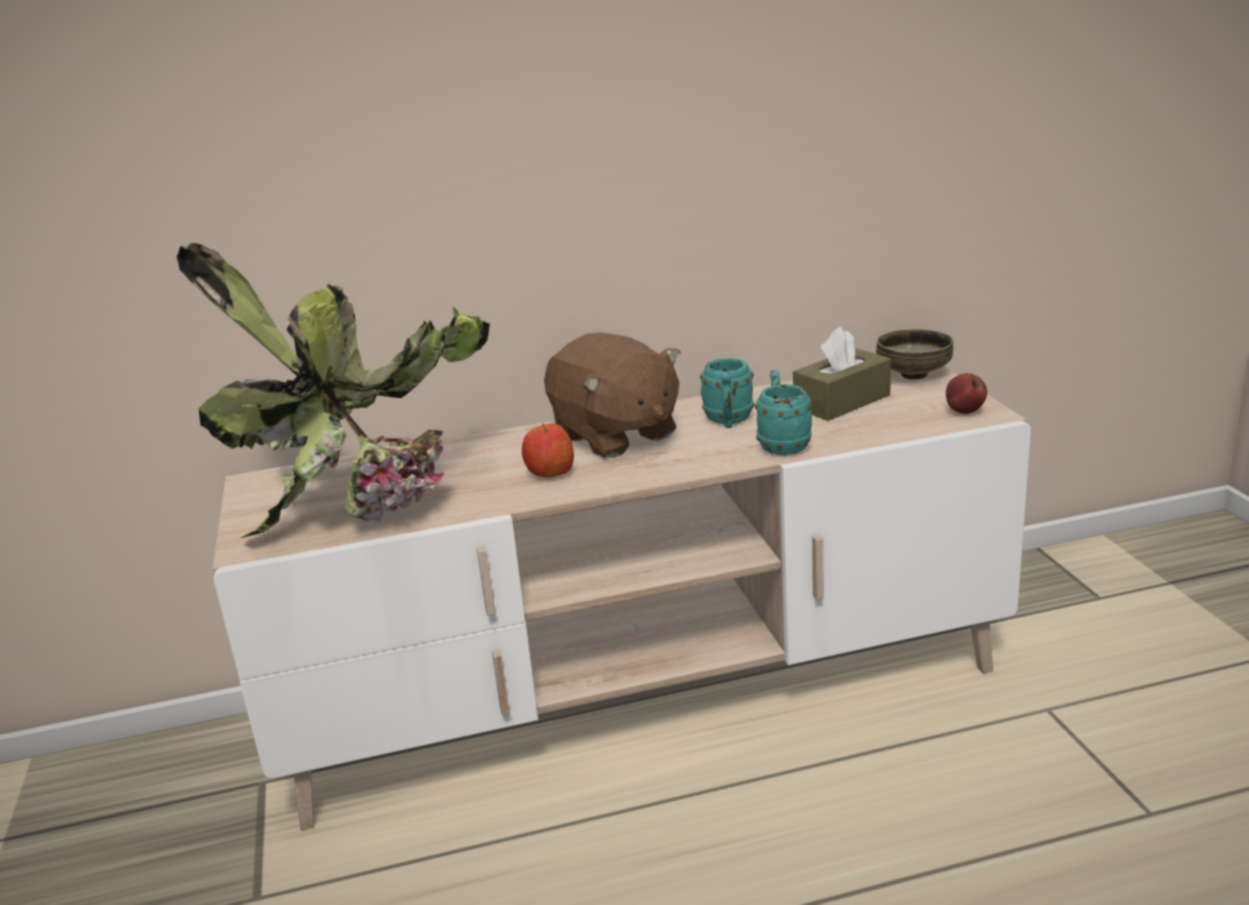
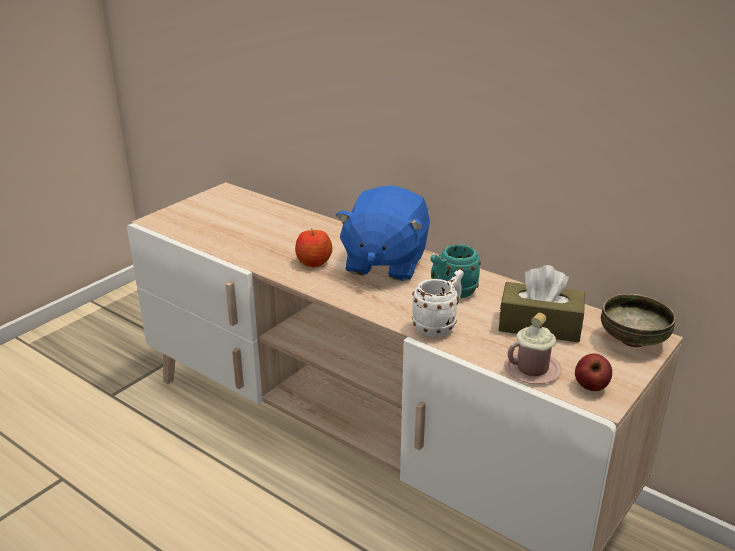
camera: 50 degrees right, 5 degrees up
(366, 501) = (229, 227): potted plant -> none
(615, 436) = (384, 263): brown plush toy -> blue plush toy
(782, 444) = (439, 326): turquoise mug -> white mug
(910, 426) = (532, 370): none -> pink mug

